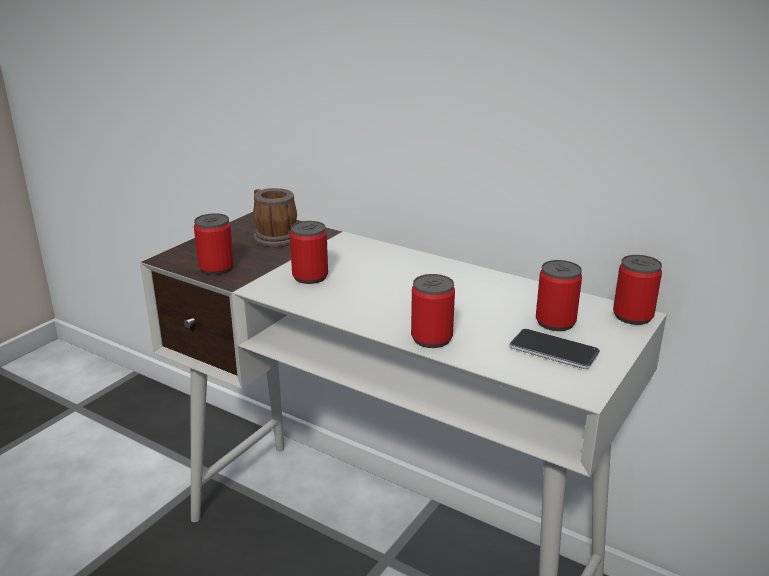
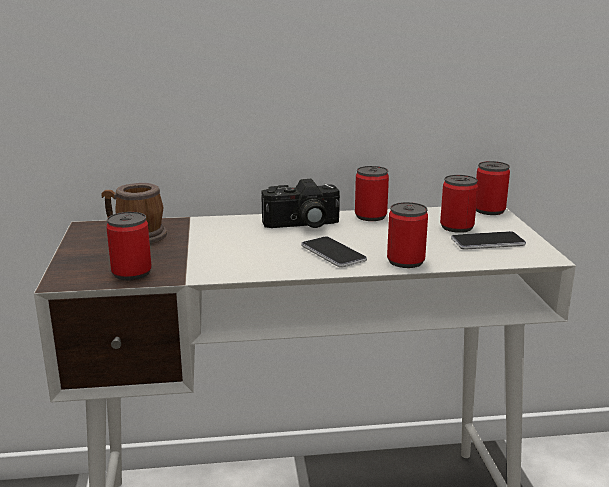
camera: 40 degrees left, 5 degrees down
(310, 277) = (232, 253): can -> can (370, 216)
(385, 306) = (333, 253): none -> phone
(413, 269) = (302, 225): none -> camera

